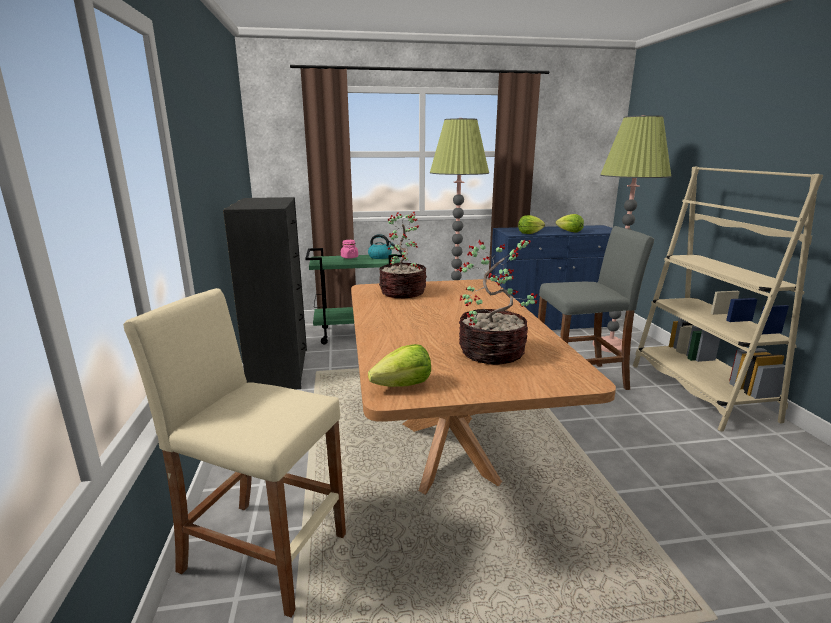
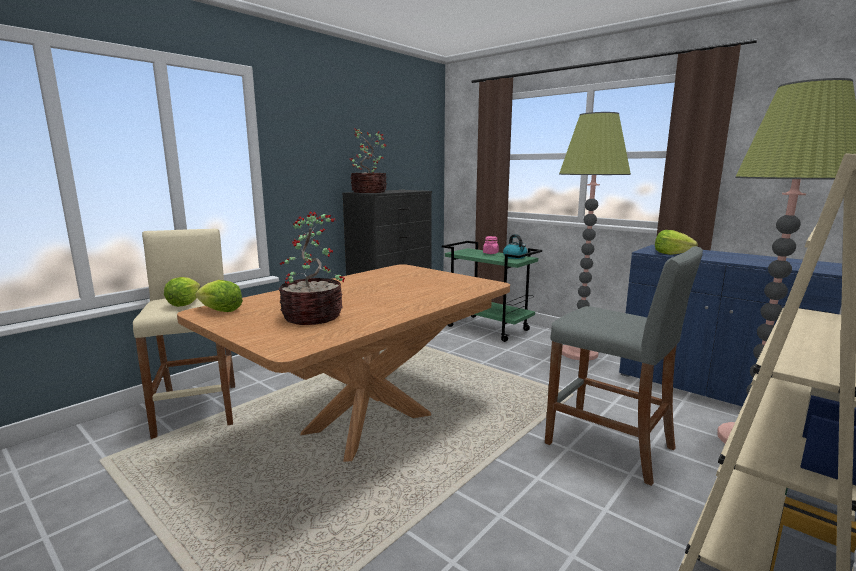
camera: 50 degrees right, 5 degrees down
(403, 293) = (409, 275): potted plant -> potted plant (368, 192)
(569, 231) = (740, 260): lettuce -> lettuce (185, 303)

